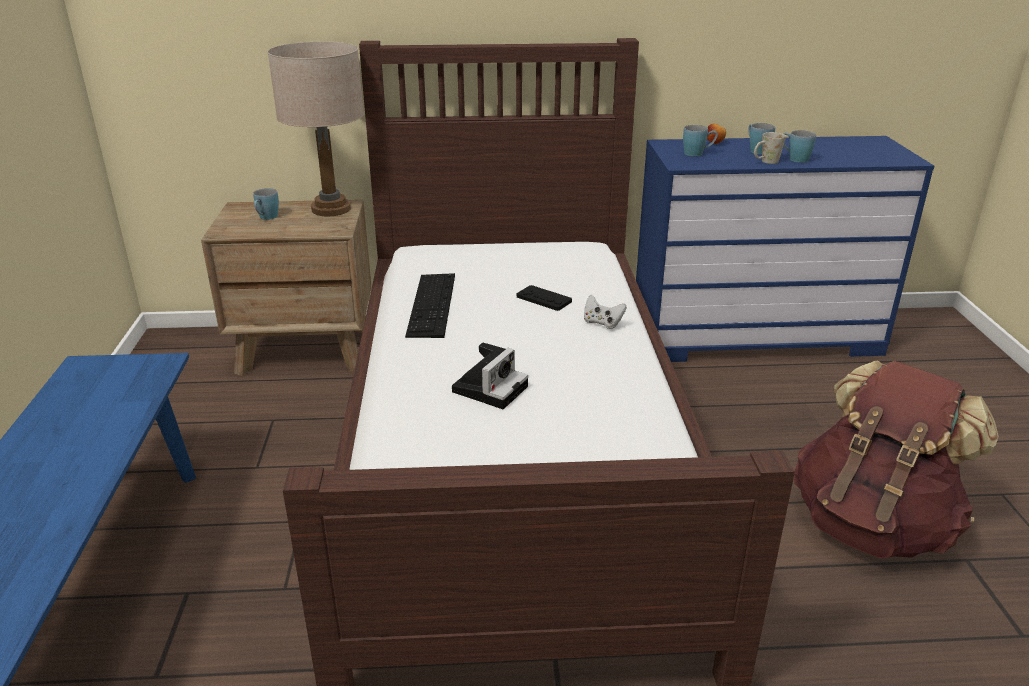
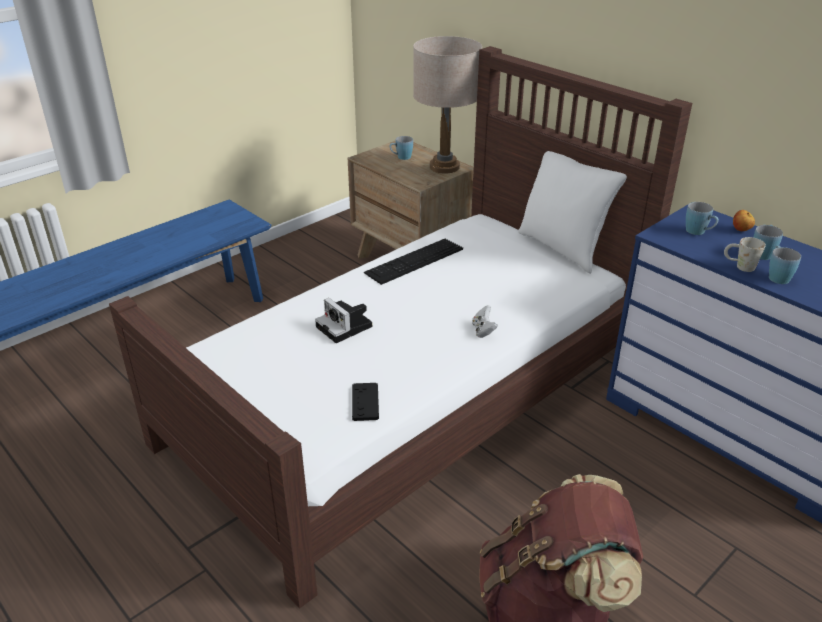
camera: 50 degrees right, 5 degrees up
(490, 387) = (346, 327): camera -> camera turned 60 degrees clockwise
(526, 240) = (563, 248): none -> white pillow
(544, 299) = (482, 294): black game controller -> black game controller (365, 402)

